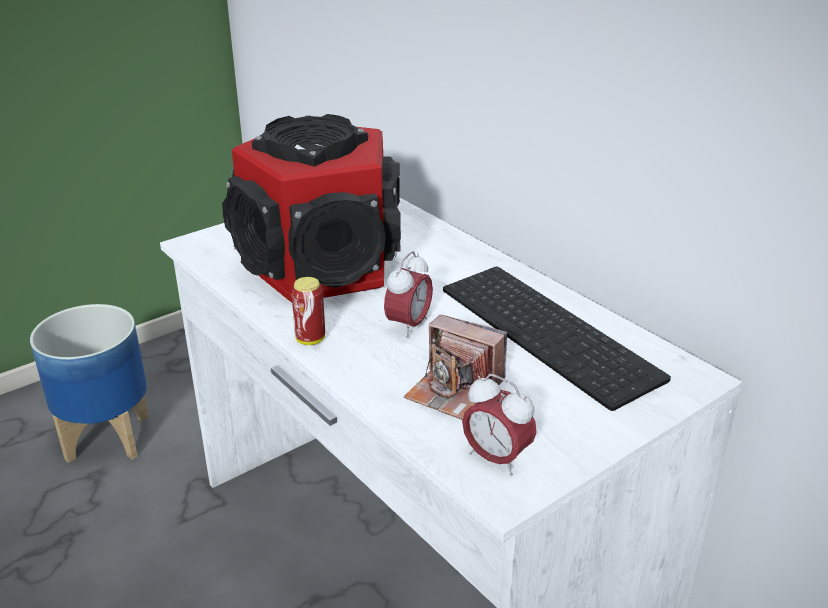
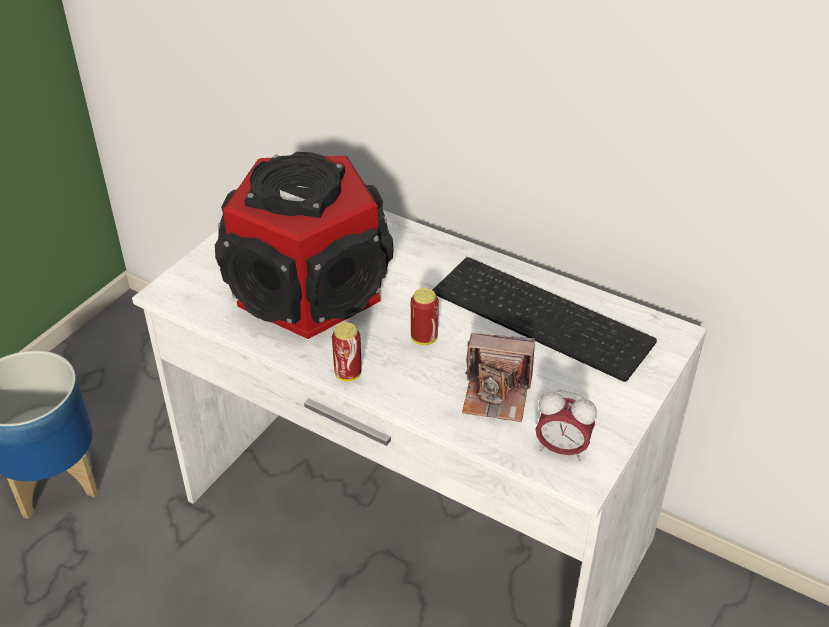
camera: 20 degrees left, 10 degrees up
(408, 326) = (424, 338): alarm clock -> can

